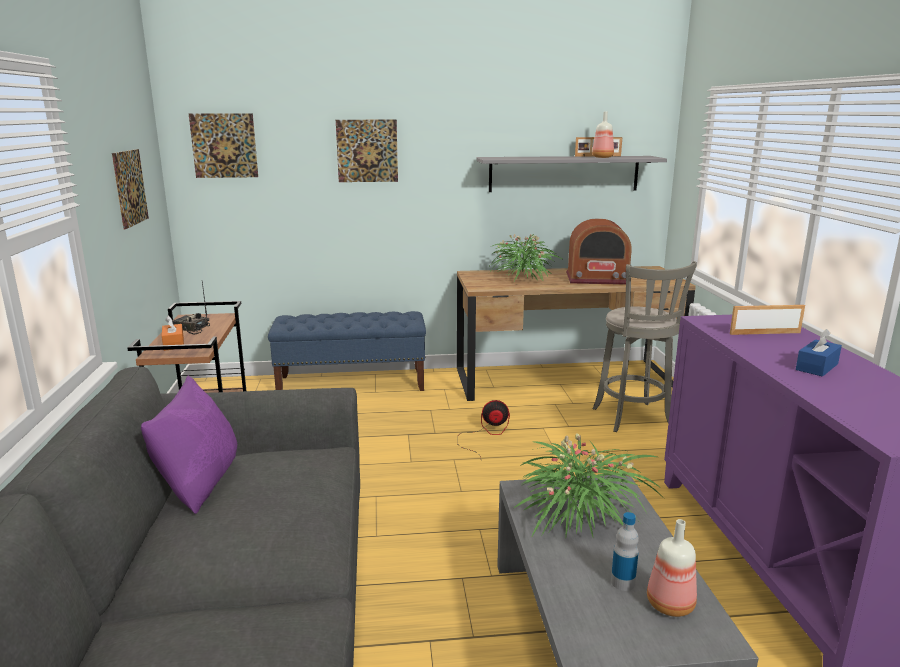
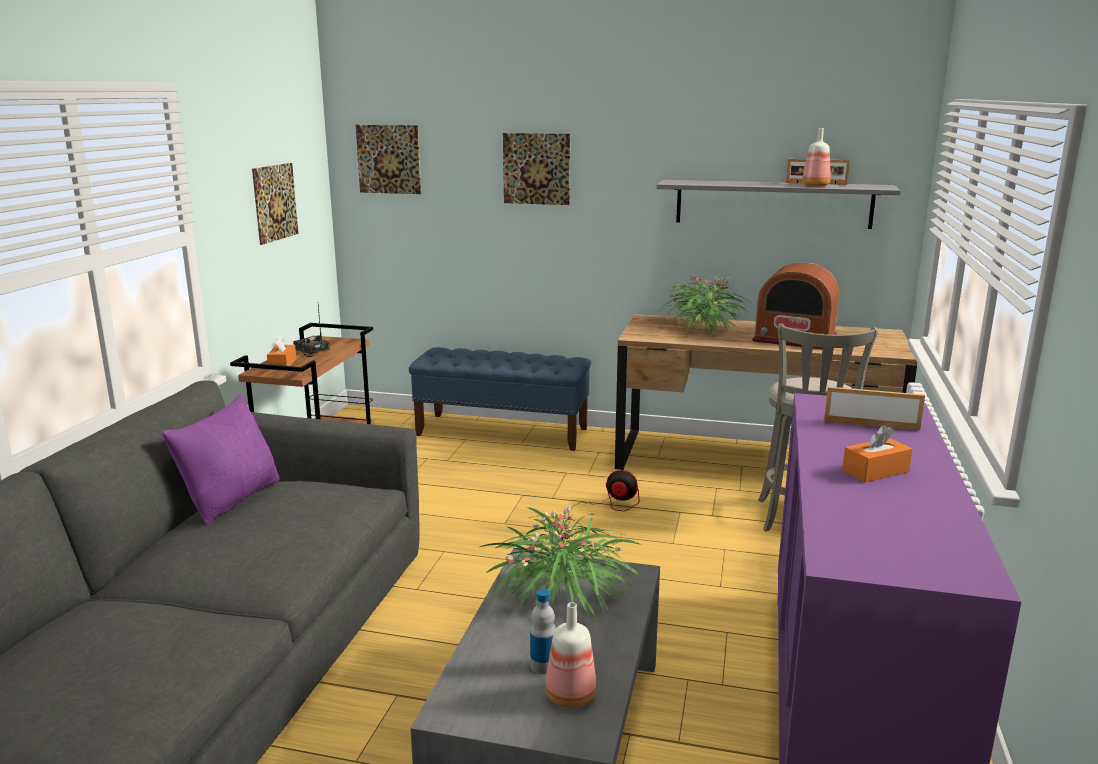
camera: 20 degrees right, 0 degrees up
(817, 367) = (875, 471): blue tissue box -> orange tissue box

